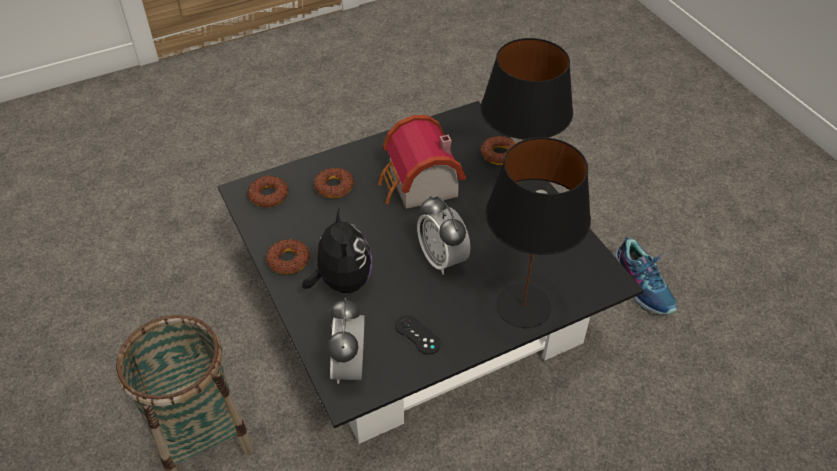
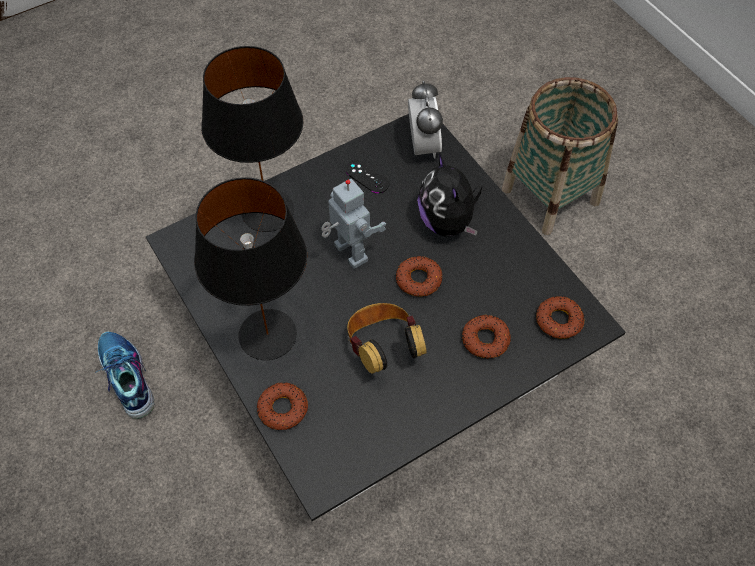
camera: 175 degrees right, 10 degrees up
(288, 260) = (508, 241): donut -> donut (418, 279)
(419, 186) = (383, 348): toy house -> headphones
(442, 259) = (349, 254): alarm clock -> toy robot

